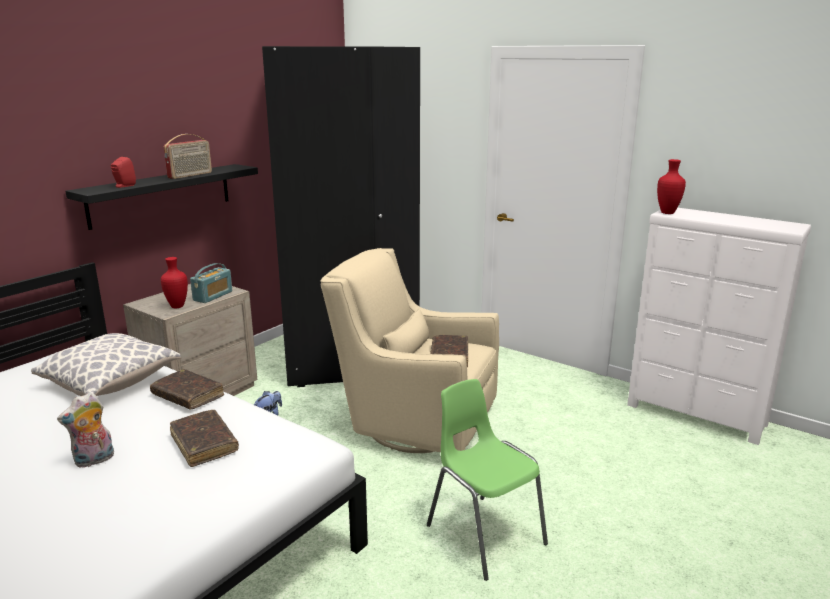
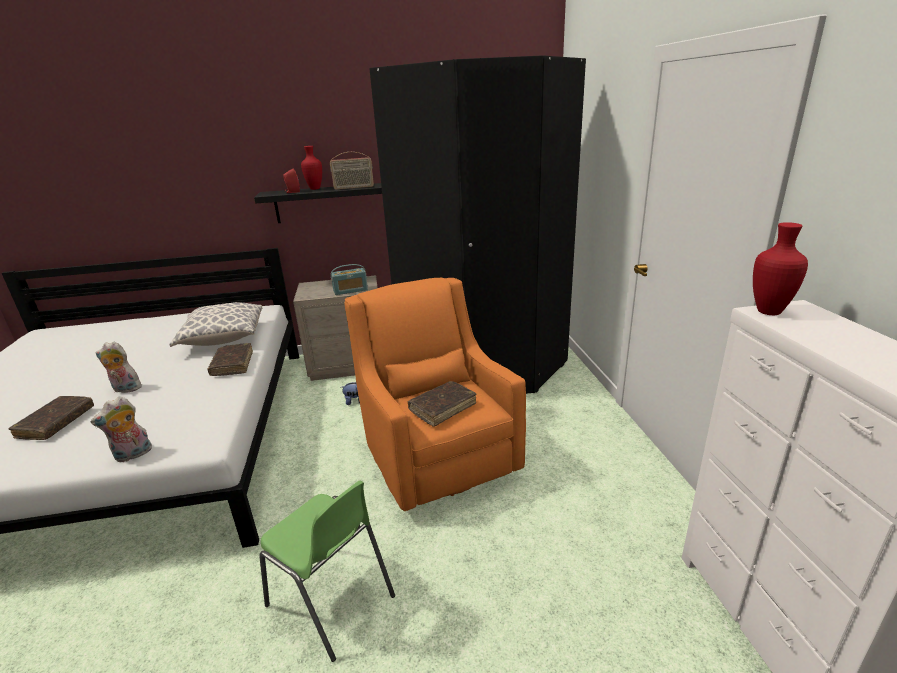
camera: 45 degrees right, 5 degrees up
(178, 306) = (318, 293): red vase -> red vase (315, 189)
(204, 444) = (174, 406): brown book -> brown book (56, 423)
(257, 486) = (133, 455): none -> plush toy
(413, 424) = (437, 458): beige armchair -> orange armchair
(484, 534) = (332, 601): green chair -> green chair turned 120 degrees clockwise

